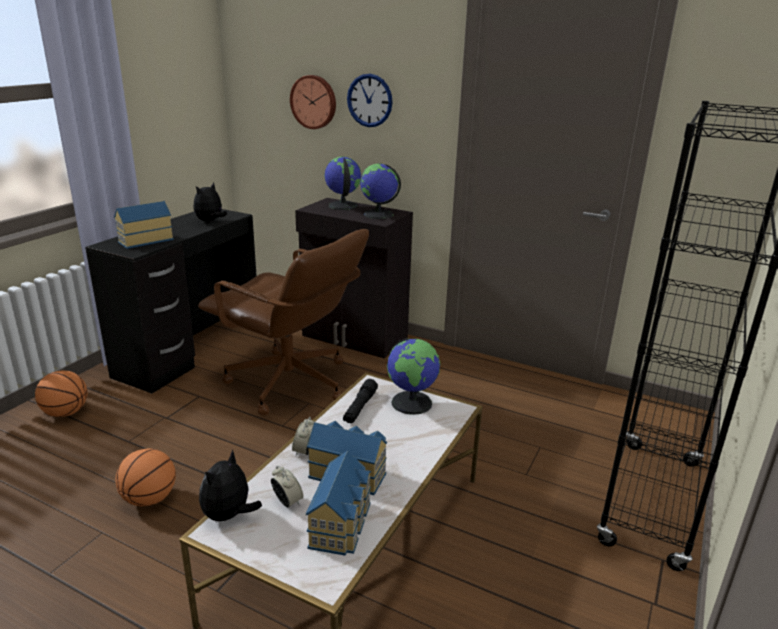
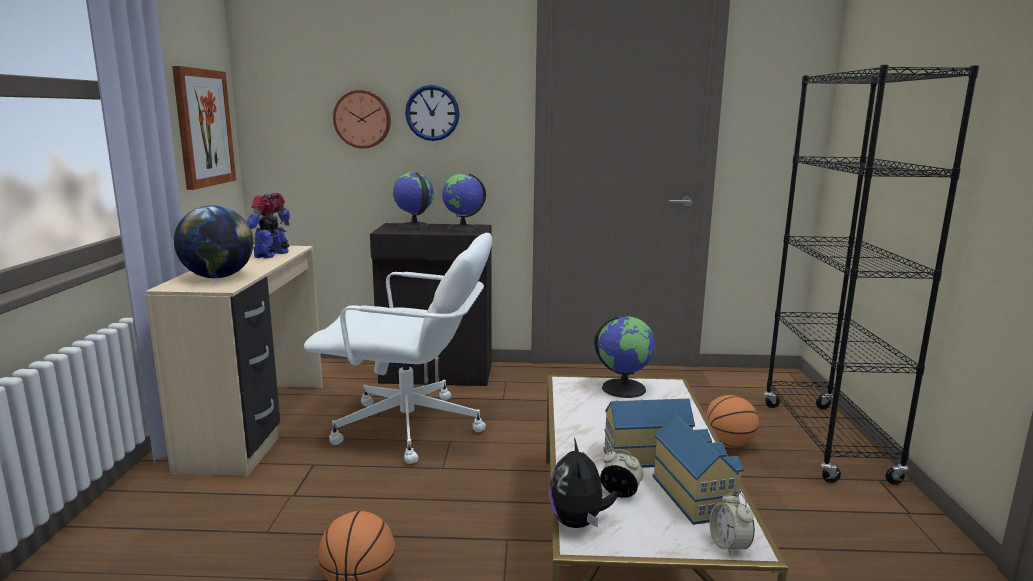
camera: 25 degrees left, 10 degrees down
(66, 413) = (141, 526): basketball -> basketball (728, 444)
(144, 240) = (218, 277): toy house -> globe
(182, 106) = (203, 128): none -> picture
(192, 352) = (259, 424): black desk -> beige desk
(210, 221) = (273, 255): plush toy -> toy robot
(289, 383) = (410, 428): brown office chair -> white office chair
(305, 451) = (578, 449): alarm clock -> alarm clock (729, 546)
(360, 407) = (582, 402): black flashlight -> none

